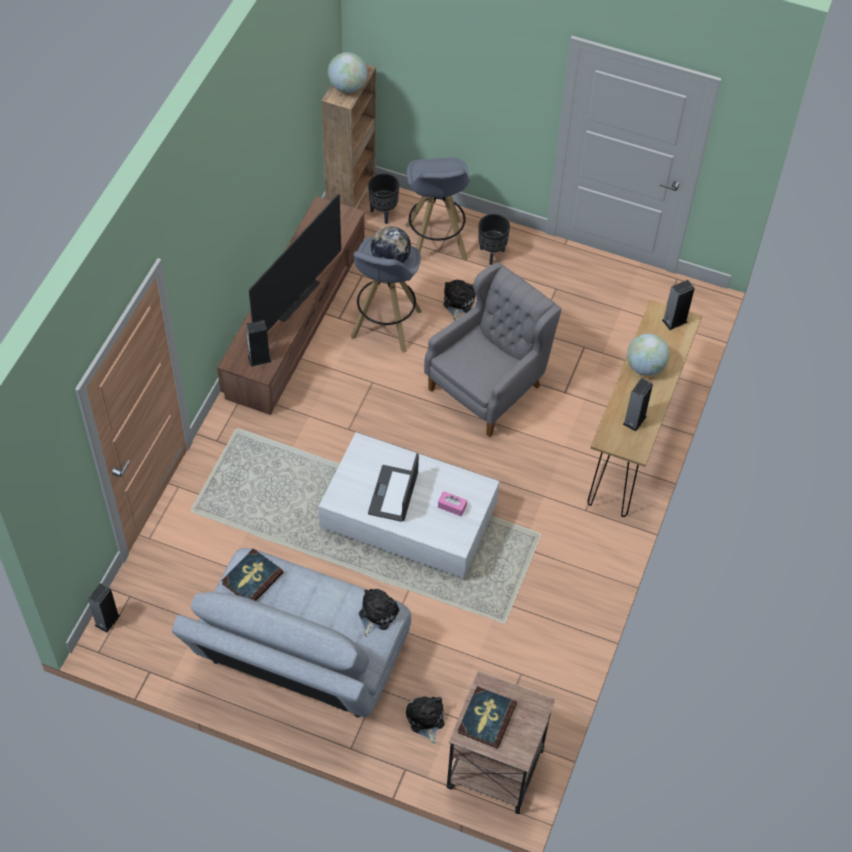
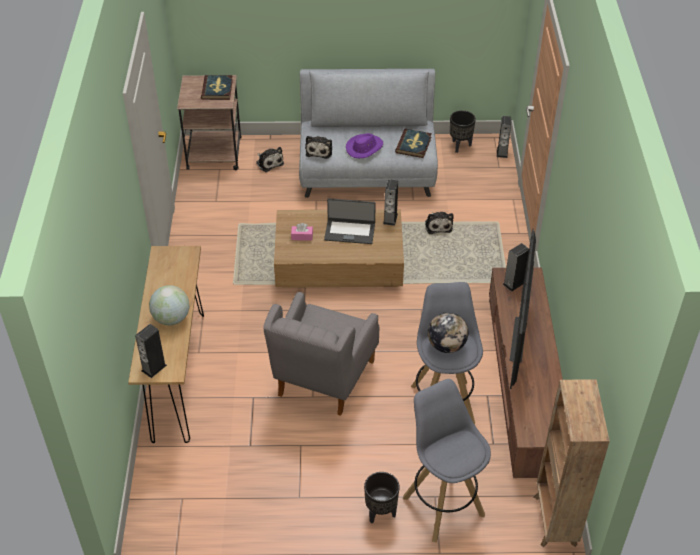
camera: 160 degrees right, 10 degrees down
(317, 596) = (364, 147): none -> purple hat
(347, 87) = (581, 404): globe -> none
(383, 213) = (515, 519): black planter -> black planter (460, 146)
(394, 494) = (349, 231): laptop -> laptop turned 105 degrees clockwise
(408, 518) = (339, 264): white coffee table -> brown coffee table
(458, 302) = (388, 448): plush toy -> plush toy (438, 225)
(634, 420) = (169, 274): speaker -> speaker (390, 219)

